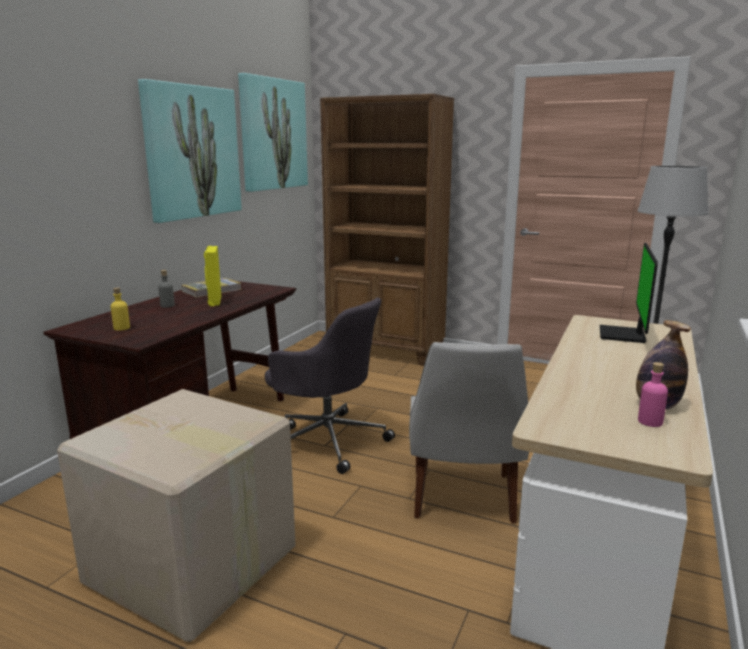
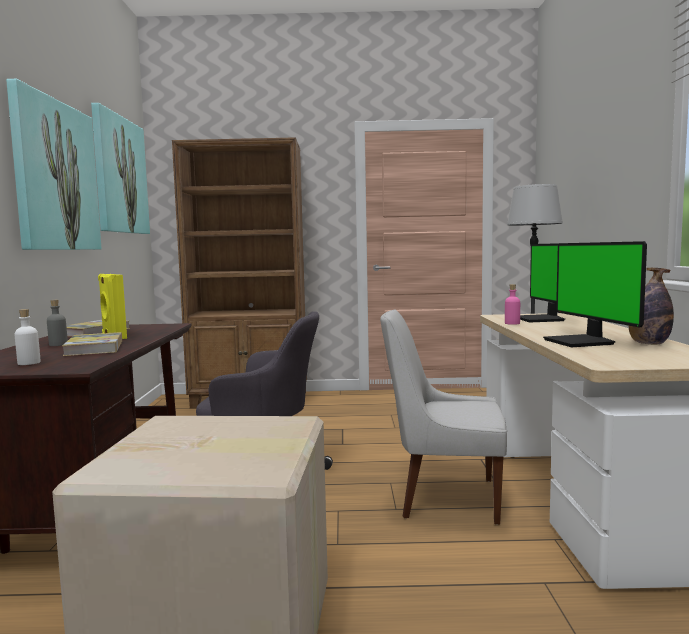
camera: 25 degrees left, 10 degrees down
(121, 328) = (29, 363): yellow bottle -> white bottle
(183, 315) = (94, 348): none -> book
(462, 498) = (444, 497): white chair -> white chair turned 120 degrees clockwise
(588, 386) = (581, 342): none -> monitor
(650, 421) = (665, 351): pink bottle -> pink bottle (512, 323)

